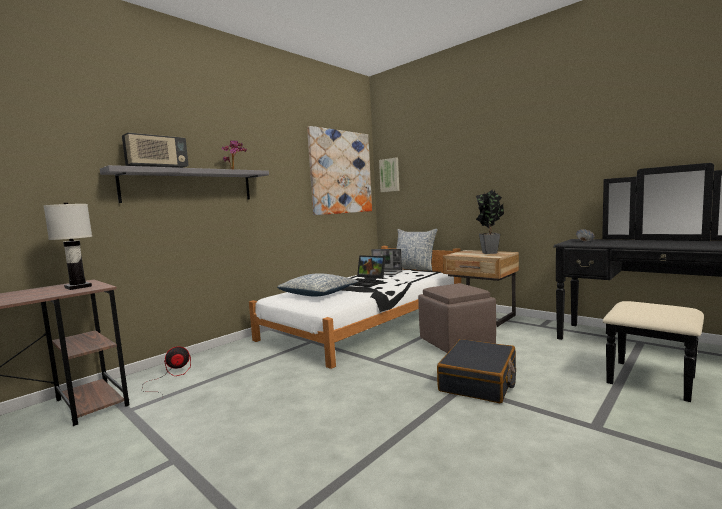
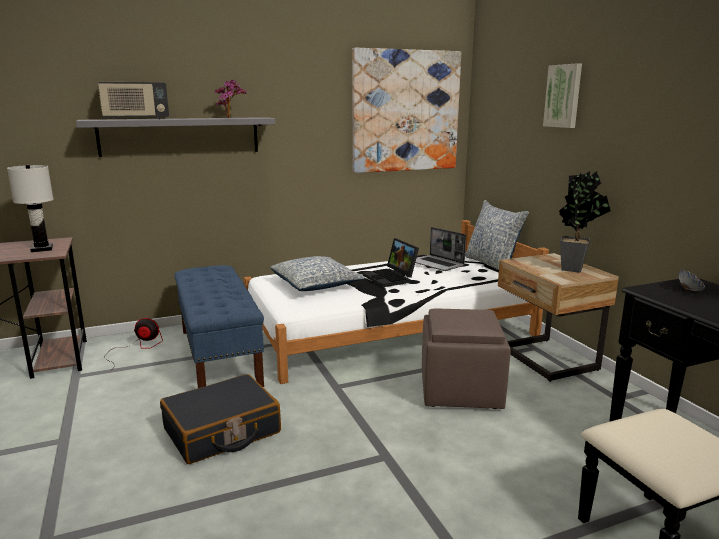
camera: 25 degrees right, 10 degrees up
(257, 365) = (219, 357): none -> blue bench
(390, 175) = (485, 117): picture -> picture (563, 96)
(479, 381) = (414, 456): black suitcase -> black suitcase (222, 431)

